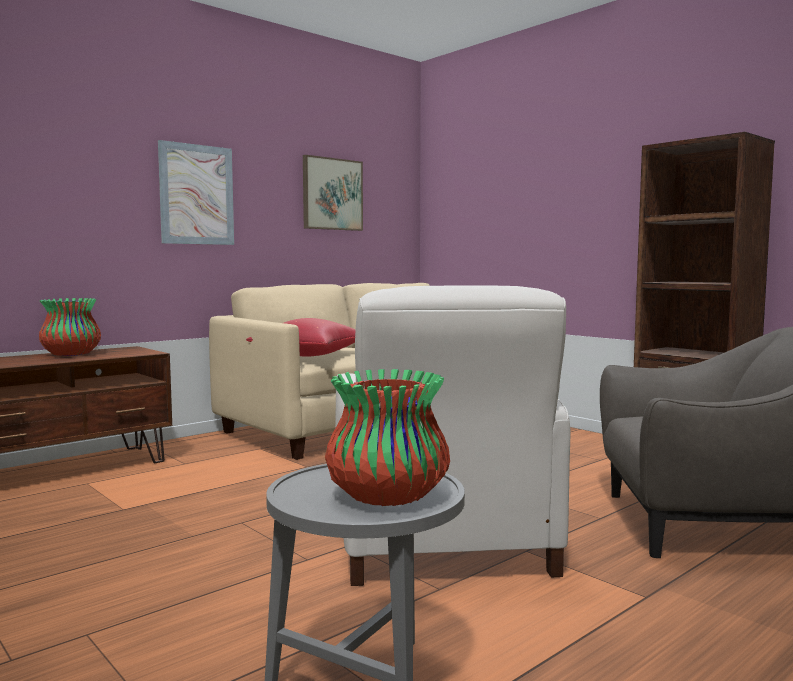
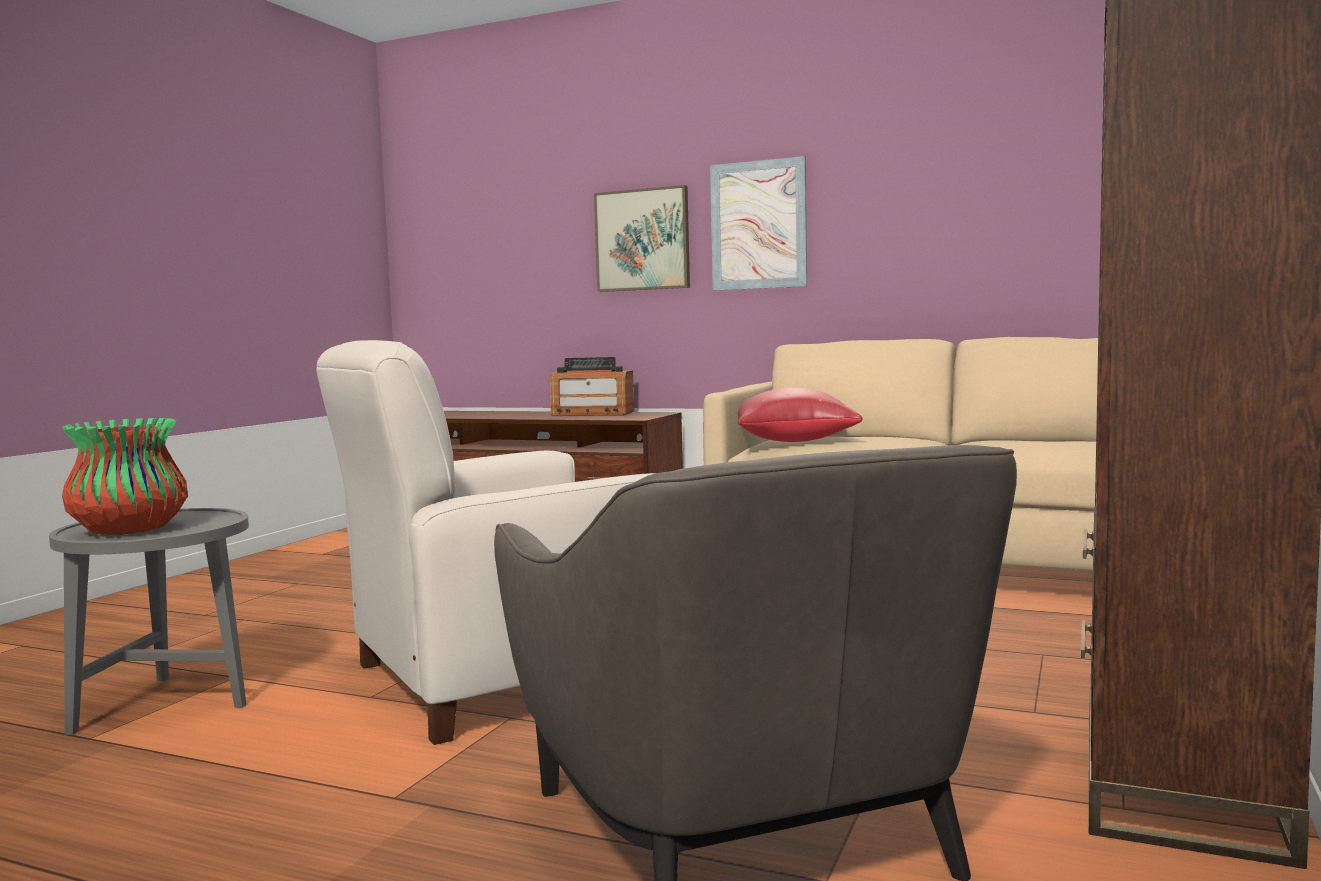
camera: 65 degrees right, 0 degrees up
(71, 354) = (592, 414): vase -> radio
(332, 194) = (983, 193): picture -> picture (642, 240)

